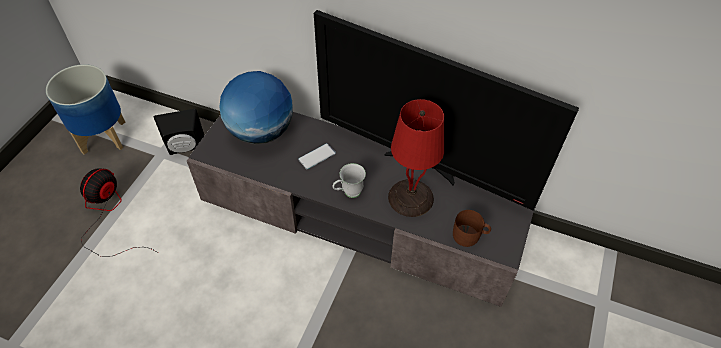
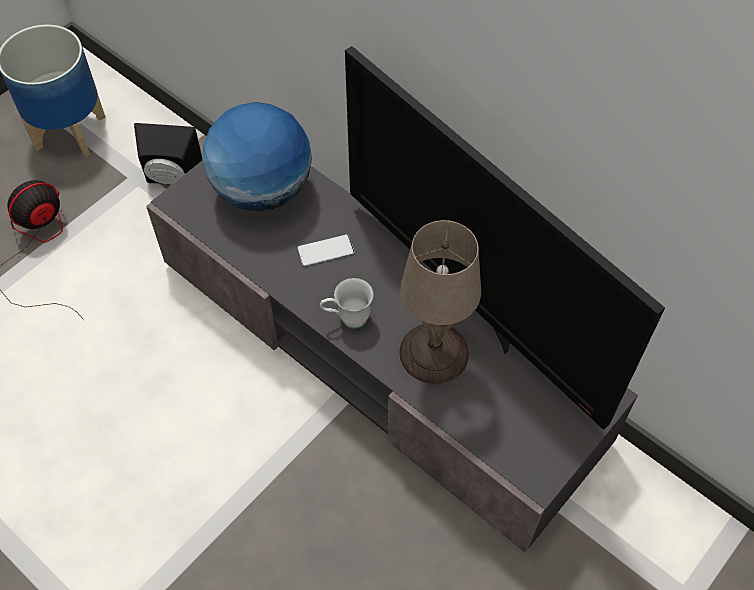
camera: 20 degrees right, 5 degrees up
(410, 198) = (432, 353): red table lamp -> beige table lamp
(469, 236) = (495, 437): brown mug -> none

